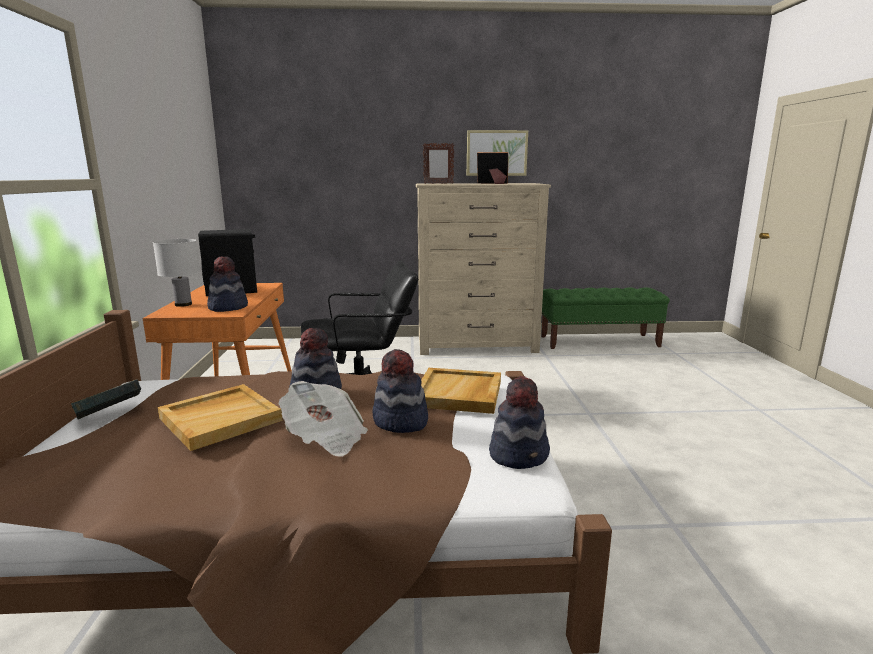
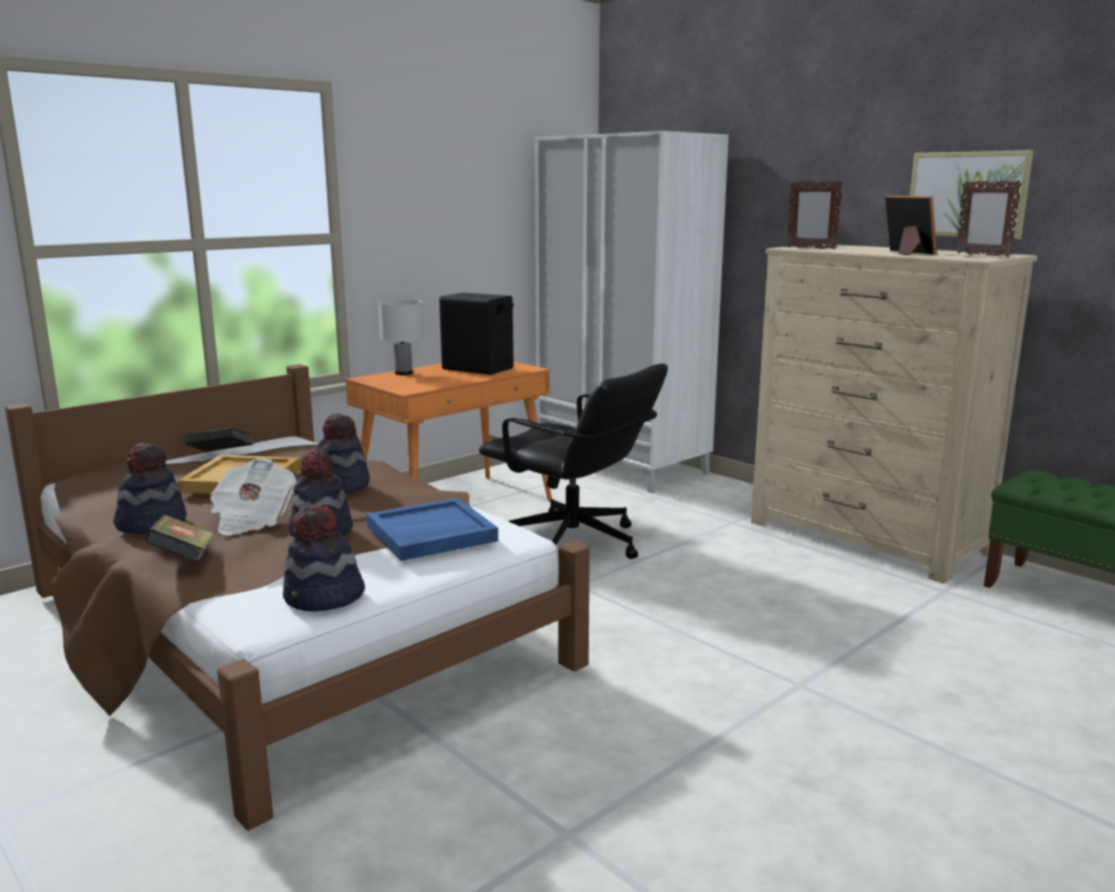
camera: 50 degrees right, 0 degrees up
(227, 307) = (421, 384): hat -> hat (152, 524)
(290, 348) = (622, 465): none -> white wardrobe
(369, 488) = (183, 561): none -> book
(459, 394) = (430, 534): beige tray -> blue tray
(524, 183) = (982, 255): none -> picture frame

